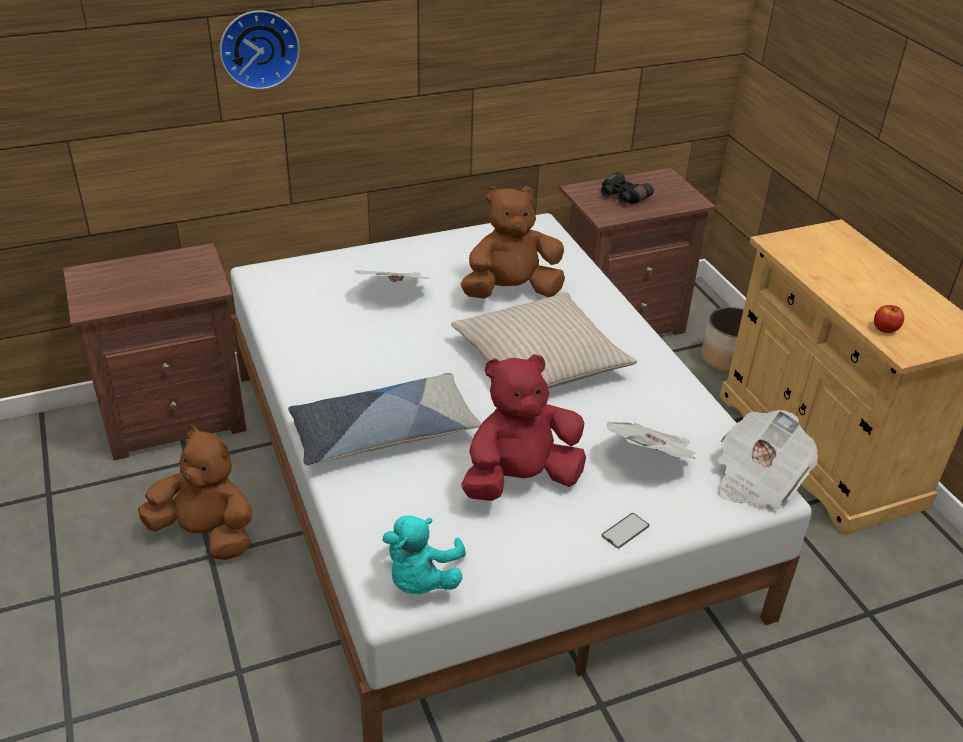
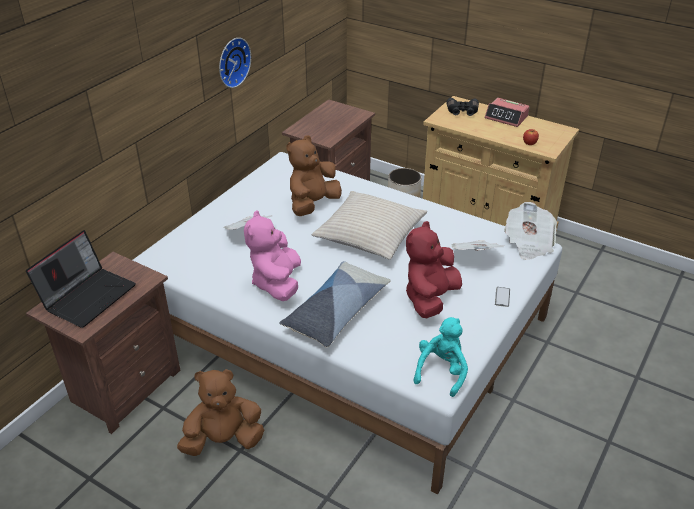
camera: 35 degrees left, 0 degrees up
(135, 278) = (88, 295): none -> laptop
(258, 48) = (119, 101): wall clock -> wall clock (232, 62)
(357, 364) = (277, 283): none -> pink plush toy
(421, 579) = (441, 371): turquoise plush toy -> turquoise plush toy turned 135 degrees counterclockwise
(622, 197) = (323, 125): black binoculars -> black binoculars (462, 112)
(892, 279) = (506, 117): none -> alarm clock

